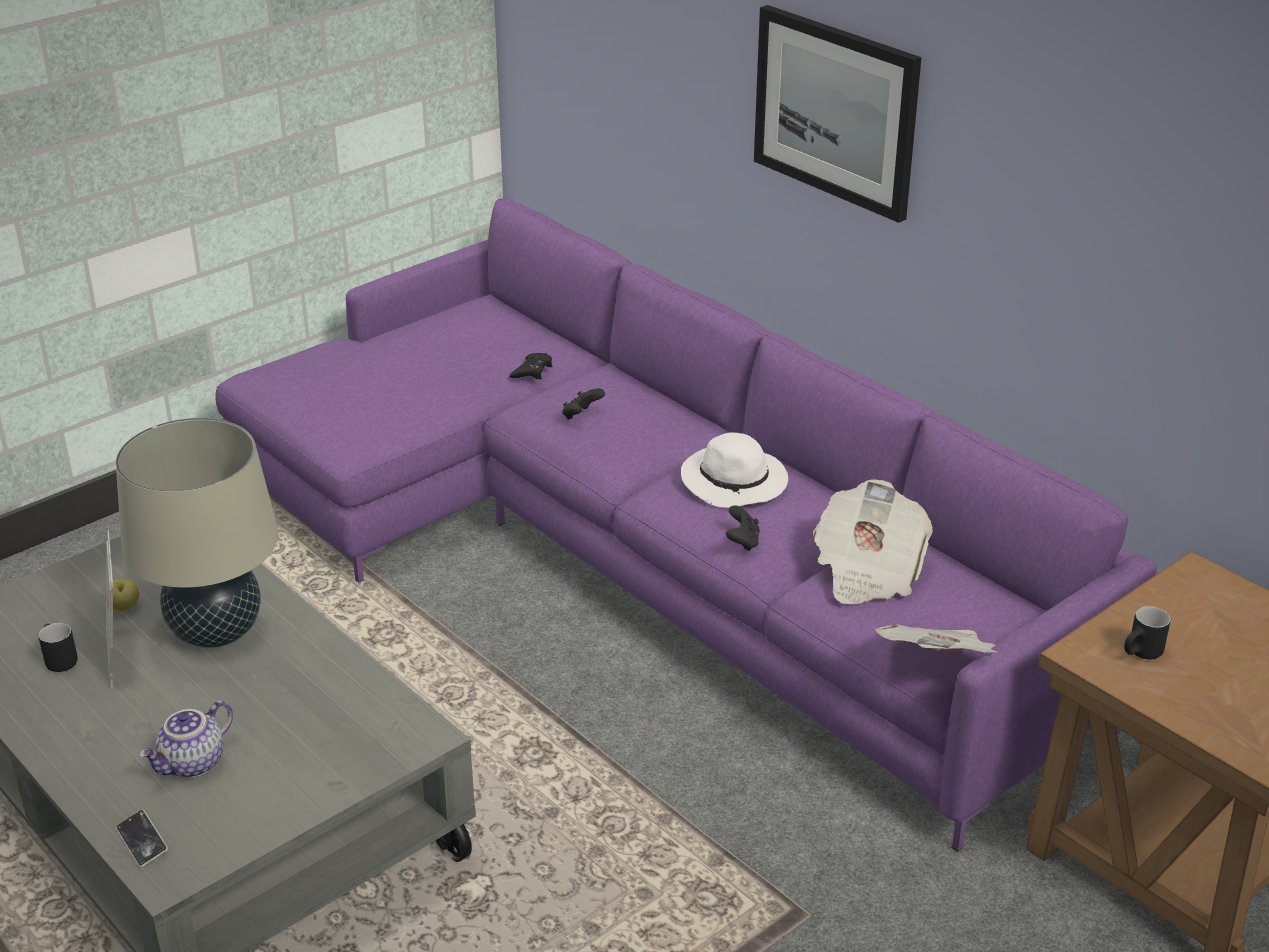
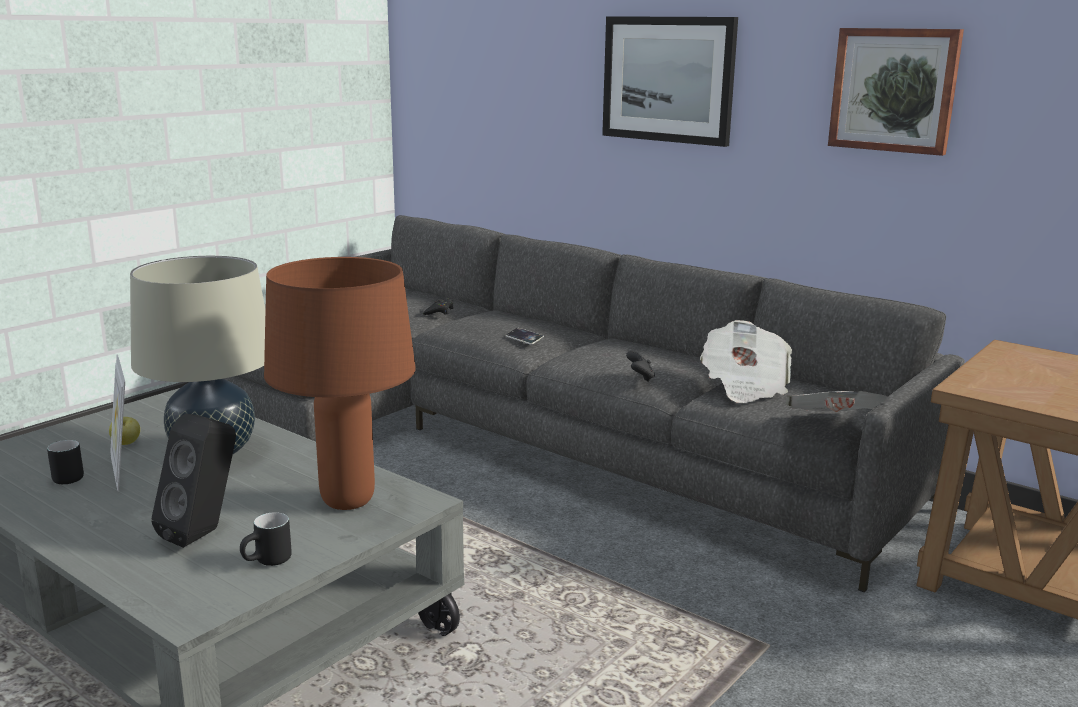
camera: 10 degrees left, 15 degrees down
(142, 842) = (159, 591): phone -> phone (524, 338)
(193, 764) = (204, 534): teapot -> black speaker
(347, 727) = (347, 500): none -> brown table lamp
(581, 416) = (486, 327): black game controller -> none
(636, 558) = (530, 441): purple sofa -> grey sofa
(735, 483) = (618, 351): white hat -> none
(1099, 211) = (894, 90): none -> picture
(1142, 655) = (1010, 385): black mug -> black mug (268, 563)

